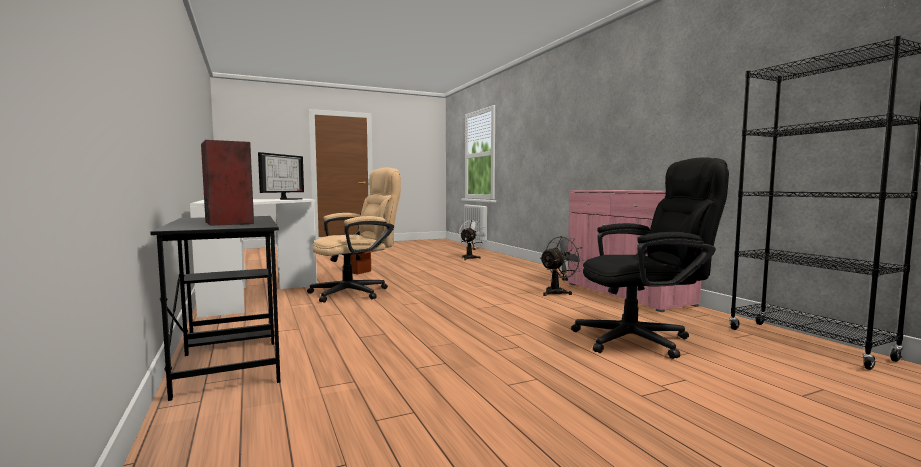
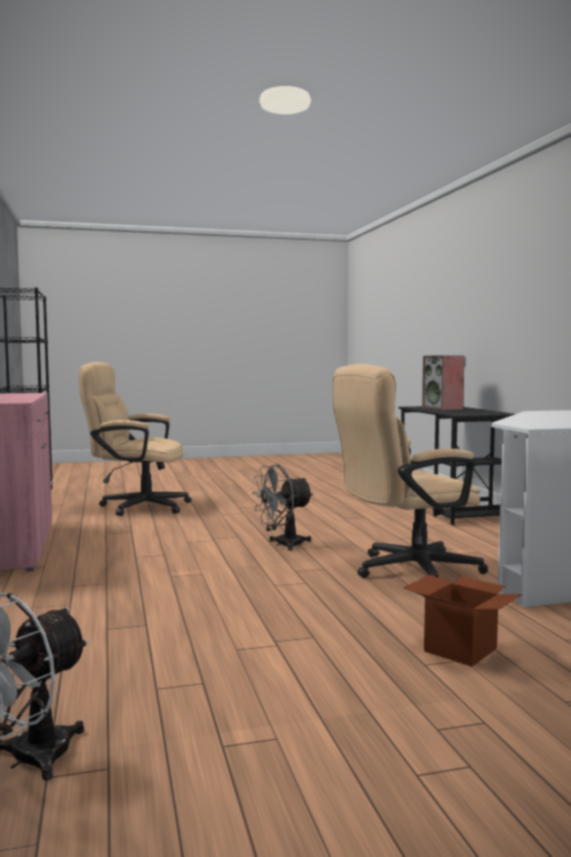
camera: 170 degrees left, 0 degrees up
(289, 199) = (537, 422): monitor -> none
(558, 292) = (94, 554): grey fan -> grey fan (283, 545)
(642, 340) = (136, 506): black office chair -> beige office chair

